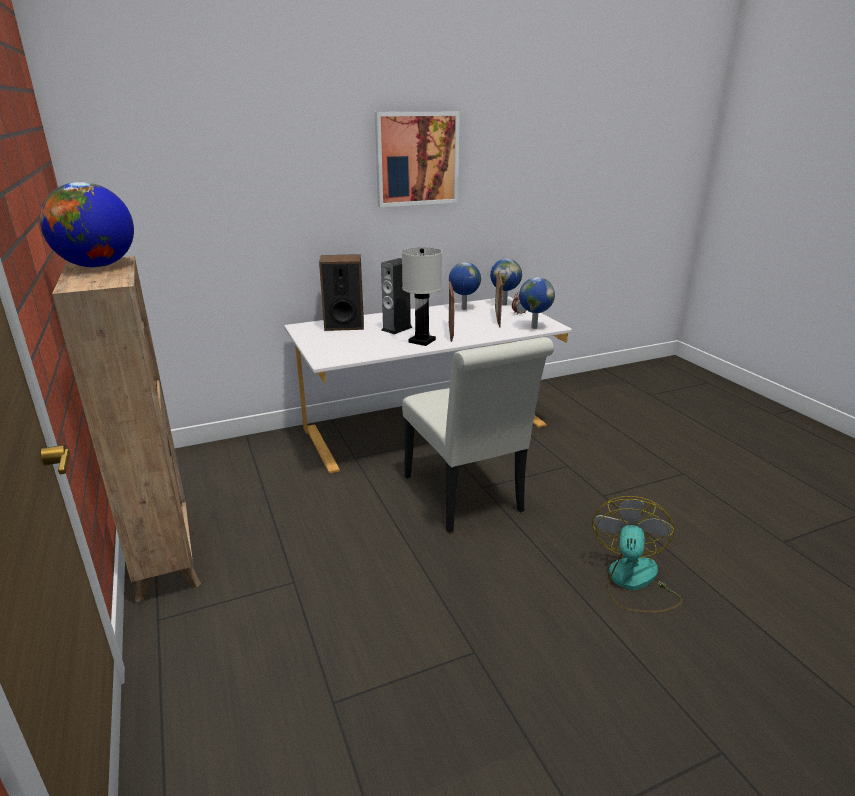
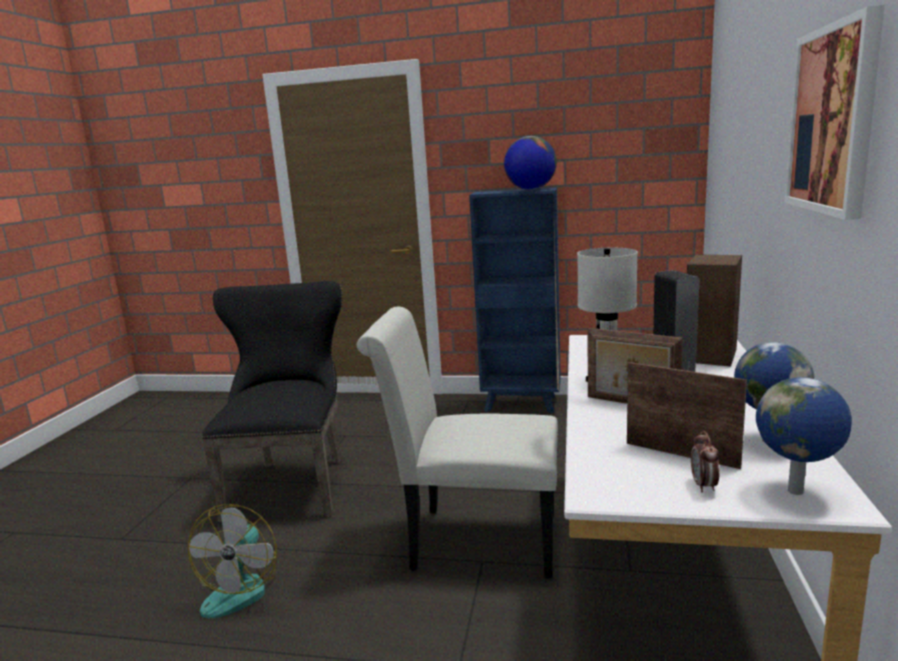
camera: 125 degrees right, 10 degrees down
(167, 561) = (522, 404): brown bookcase -> blue bookcase
(489, 667) = (292, 483): none -> black chair
(533, 327) = (601, 471): globe -> none
(633, 582) = (241, 588): fan -> fan turned 45 degrees clockwise

